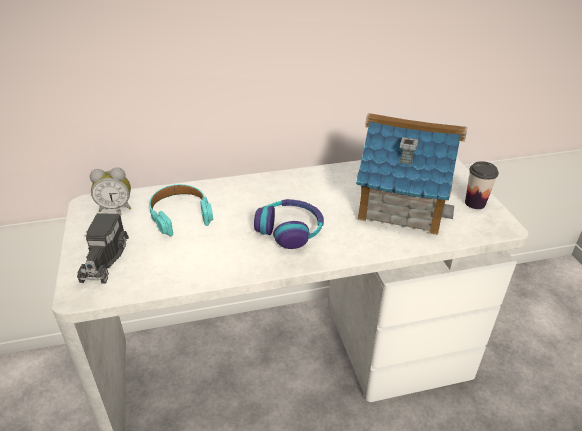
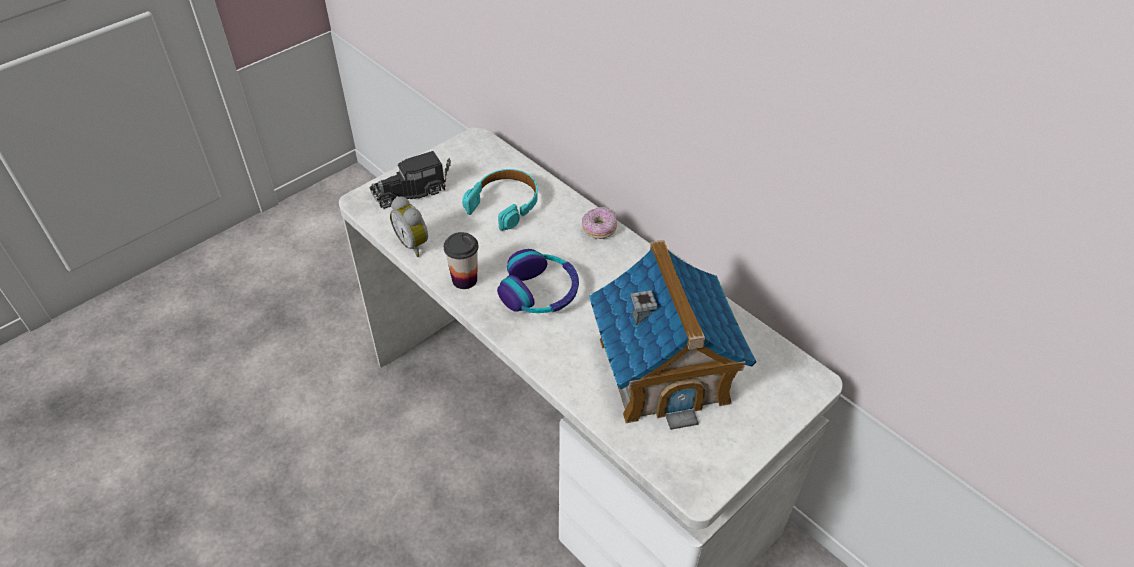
camera: 60 degrees right, 10 degrees up
(115, 207) = (483, 158): alarm clock -> alarm clock (414, 244)
(252, 183) = (599, 229): none -> donut
(475, 203) = (726, 445): cup -> cup (464, 280)

